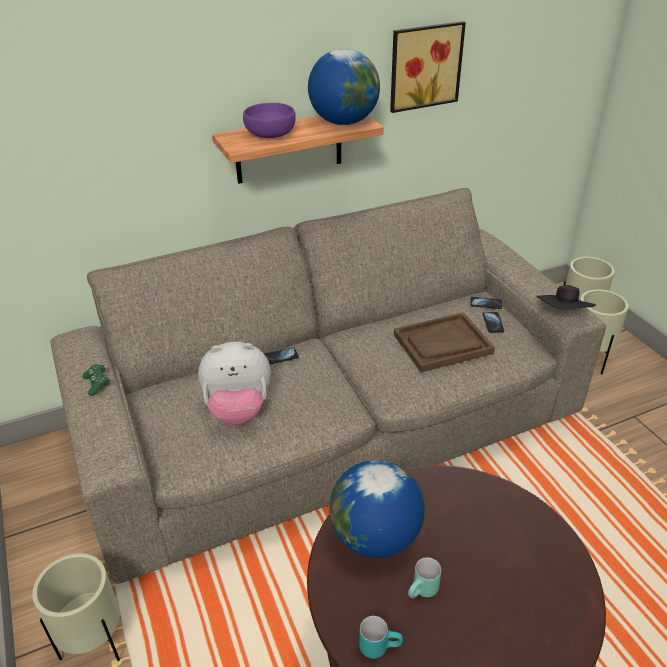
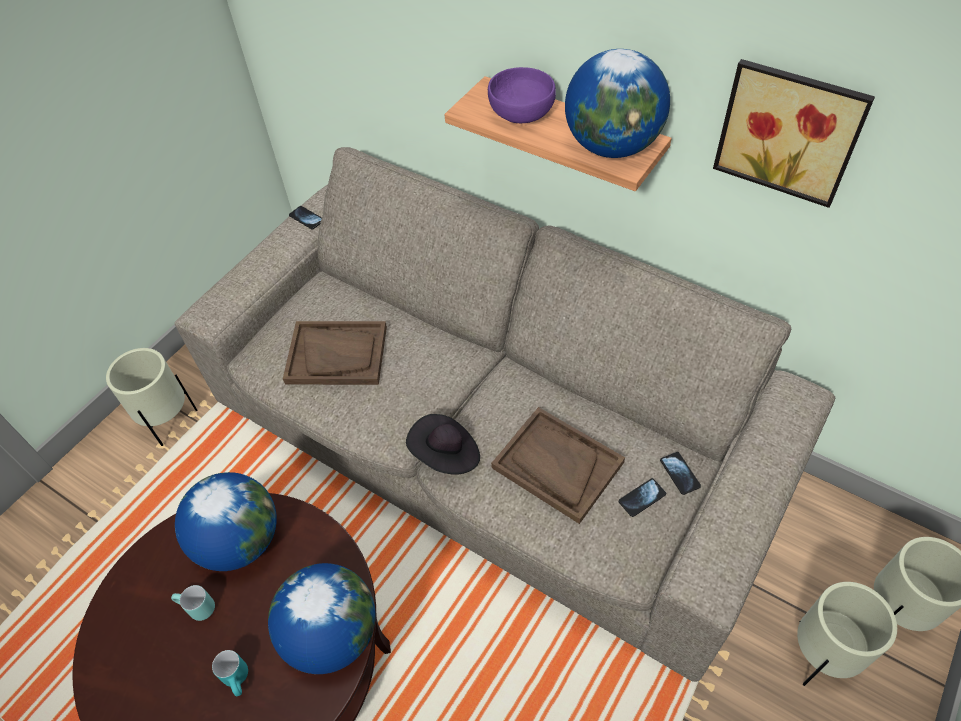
camera: 60 degrees right, 15 degrees up
(97, 383) = (283, 246): green game controller -> none
(238, 410) = (337, 354): plush toy -> brown tray
(280, 357) = (432, 341): phone -> phone (306, 218)
(379, 645) = (130, 601): turquoise mug -> turquoise mug (239, 679)
(502, 507) = (332, 634): none -> globe
(563, 314) = (693, 567): black hat -> black hat (446, 455)

